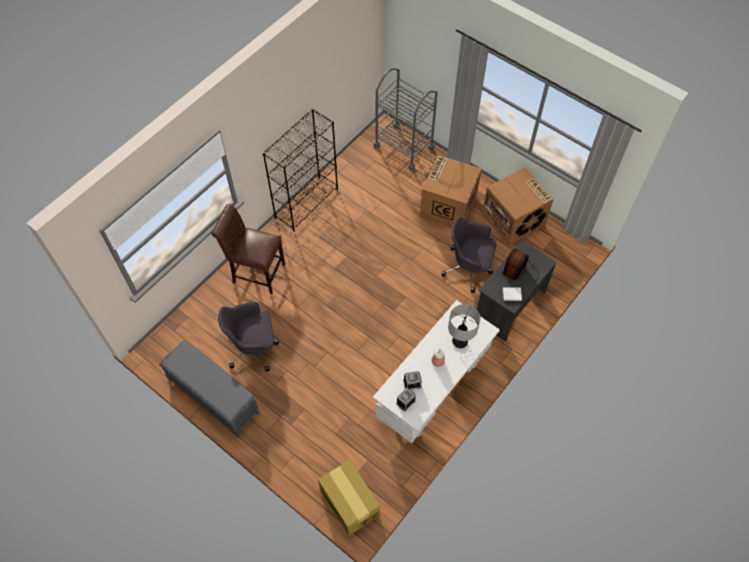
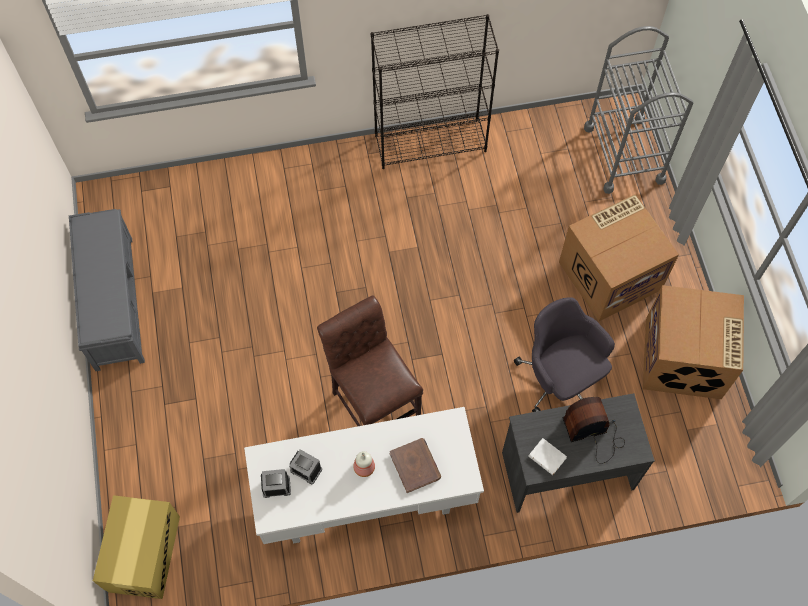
camera: 40 degrees right, 5 degrees up
(254, 348) = (207, 279): grey office chair -> none
(256, 272) = (293, 187): brown chair -> brown chair (373, 401)
(460, 342) = (415, 466): table lamp -> brown book

